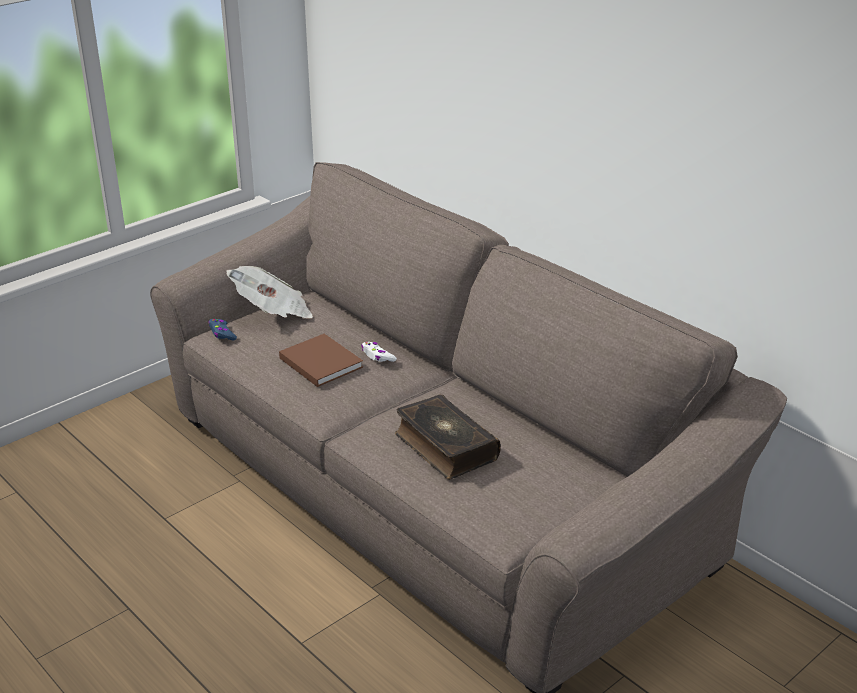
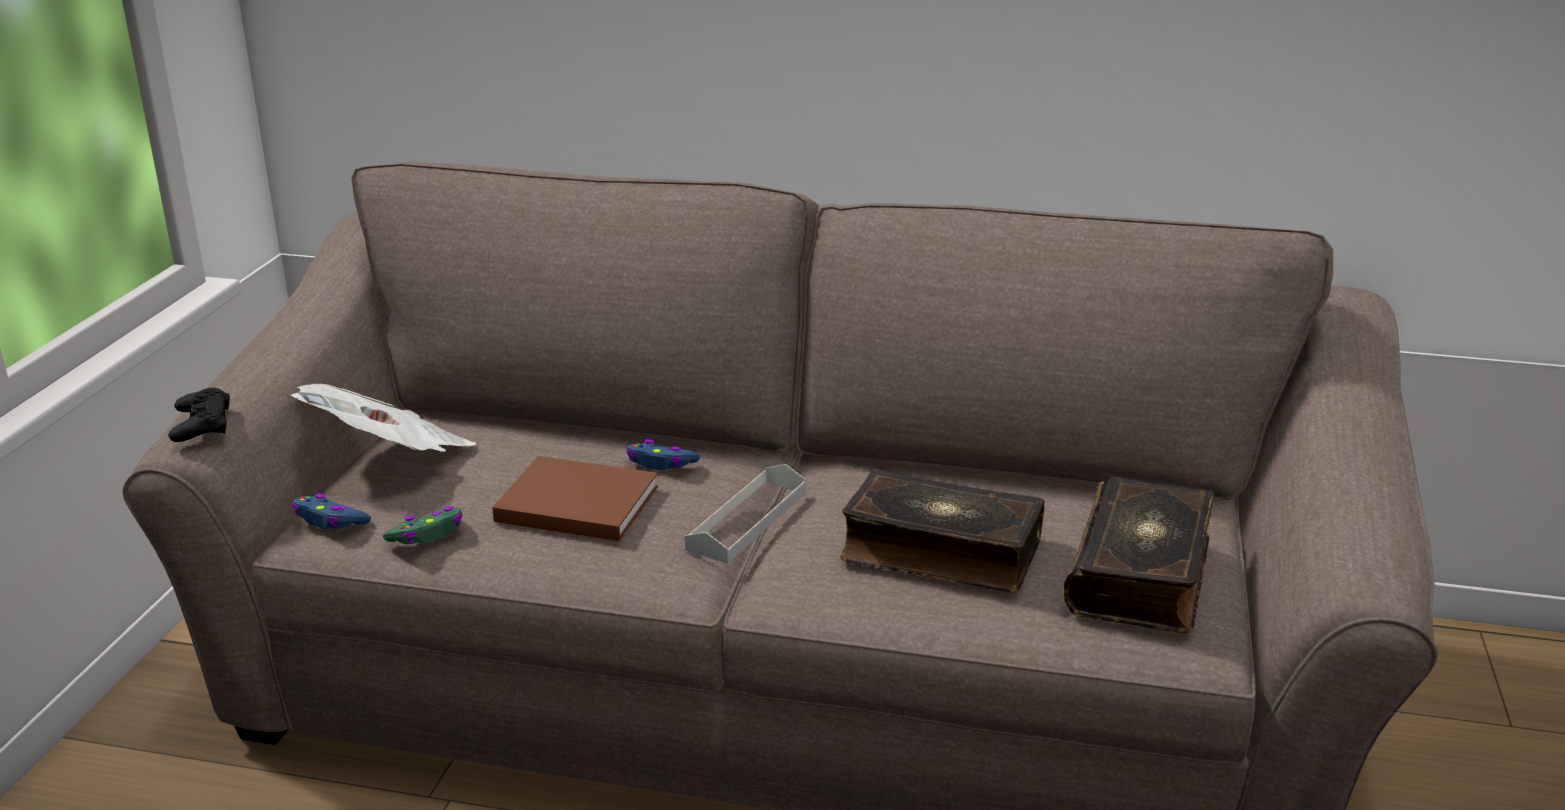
camera: 35 degrees left, 5 degrees down
(188, 272) = (201, 424): none -> black game controller
(249, 354) = (427, 534): none -> green game controller
(377, 356) = (660, 463): white game controller -> blue game controller
(383, 398) = (747, 520): none -> grey tray
(521, 496) = (1142, 574): none -> book

